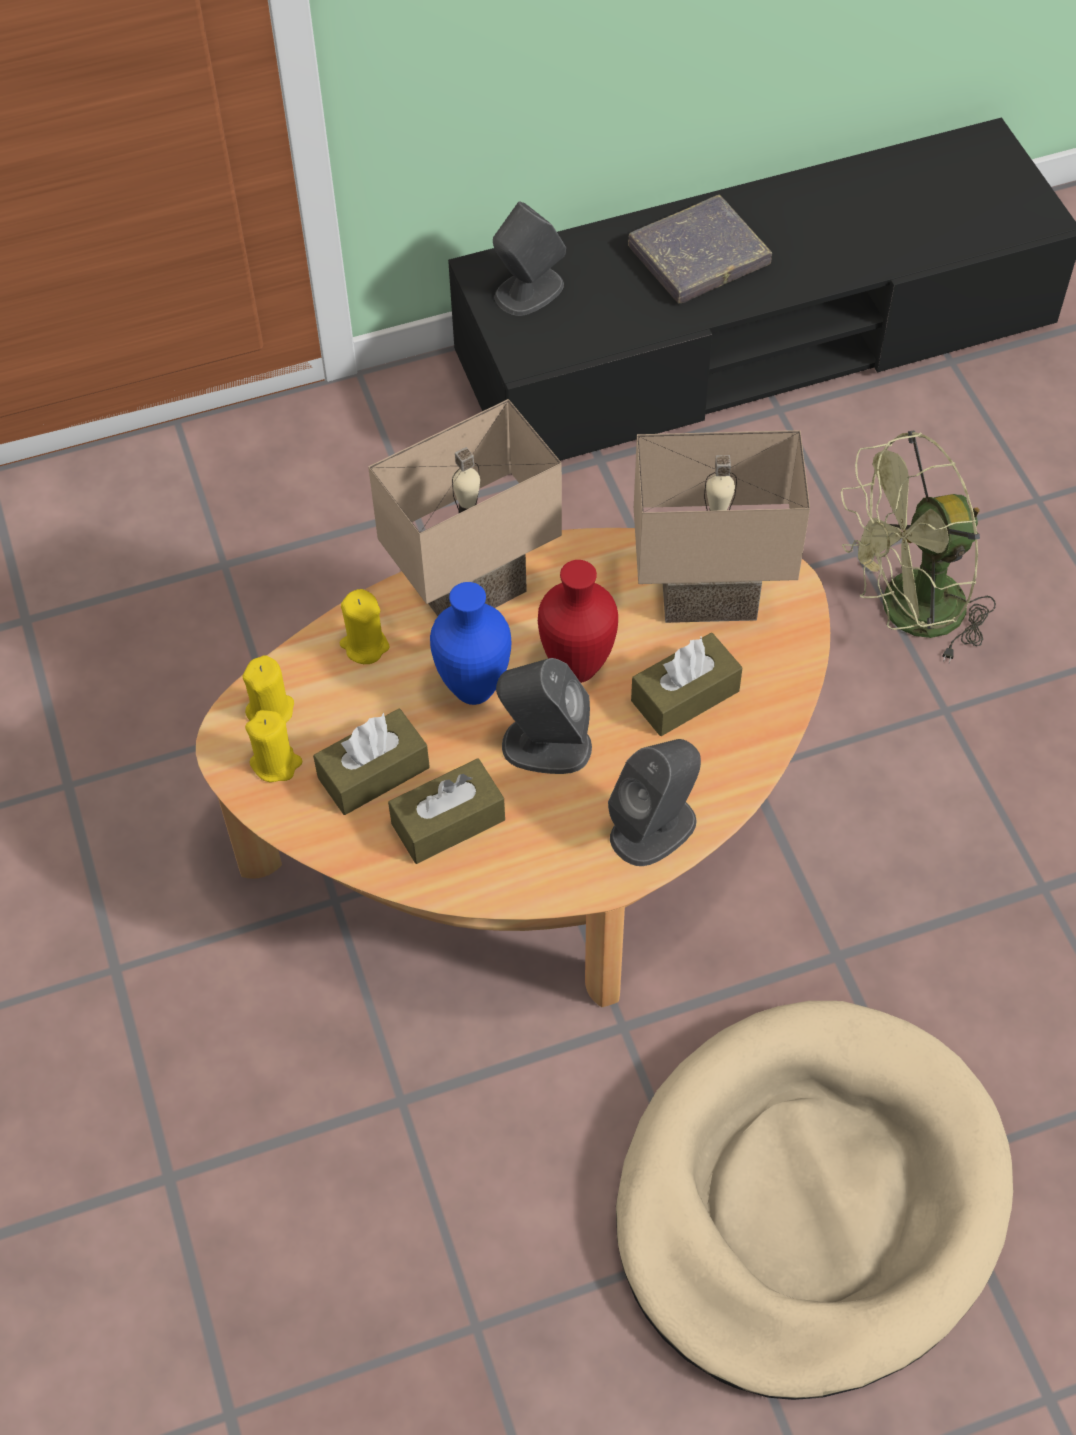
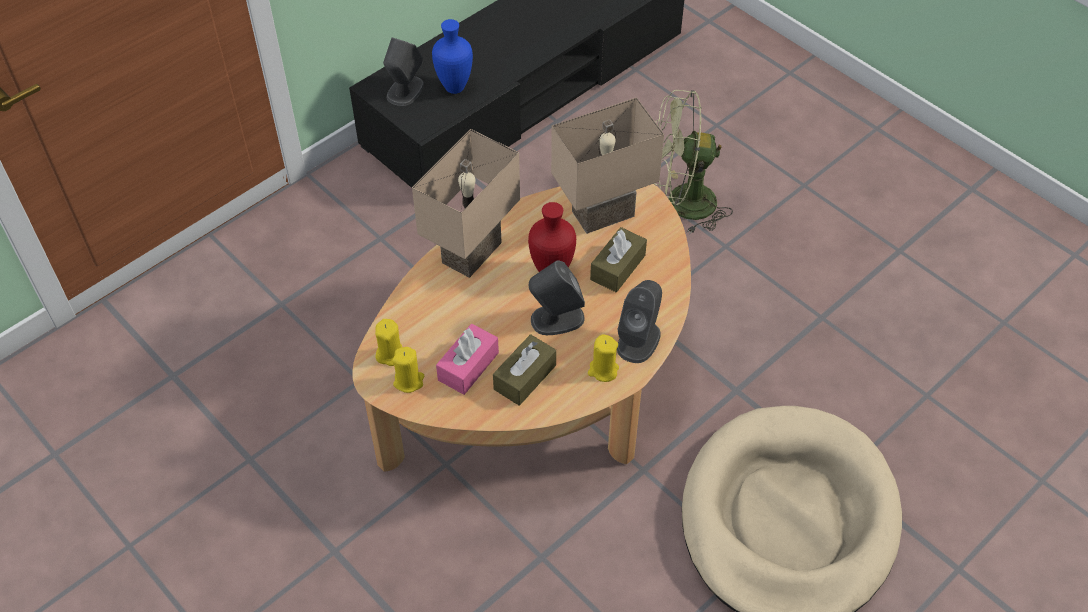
camera: 25 degrees left, 5 degrees down
(364, 645) = (425, 301): yellow candle -> yellow candle (603, 370)
(373, 773) = (468, 366): brown tissue box -> pink tissue box
(474, 692) = (501, 305): blue vase -> blue vase (455, 89)
(698, 256) = (490, 45): grey book -> none
(907, 614) = (680, 204): green fan -> green fan turned 45 degrees clockwise

